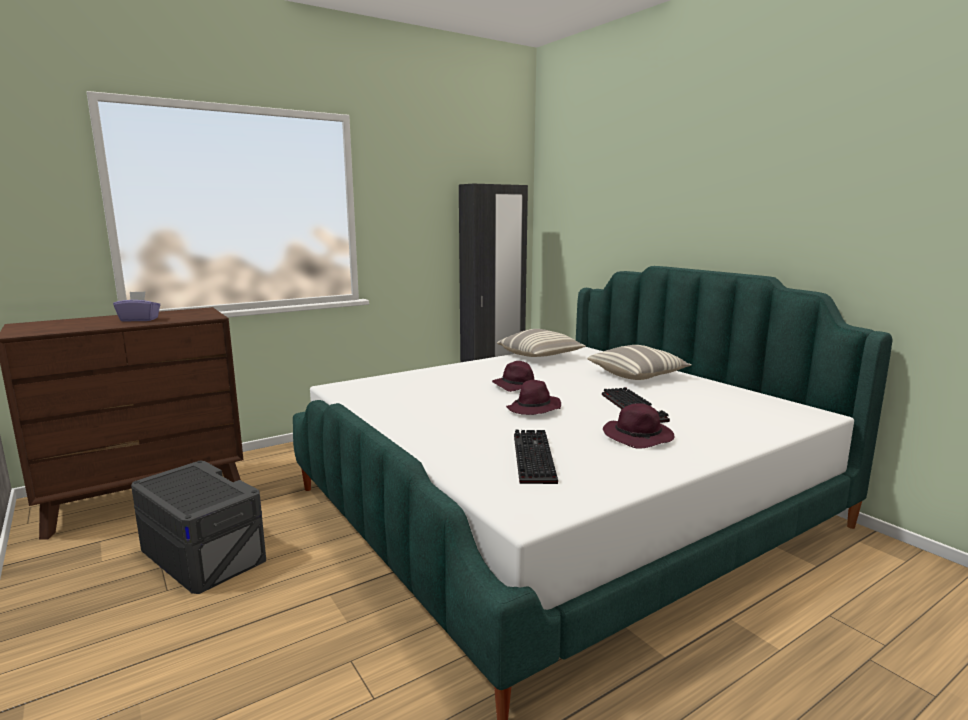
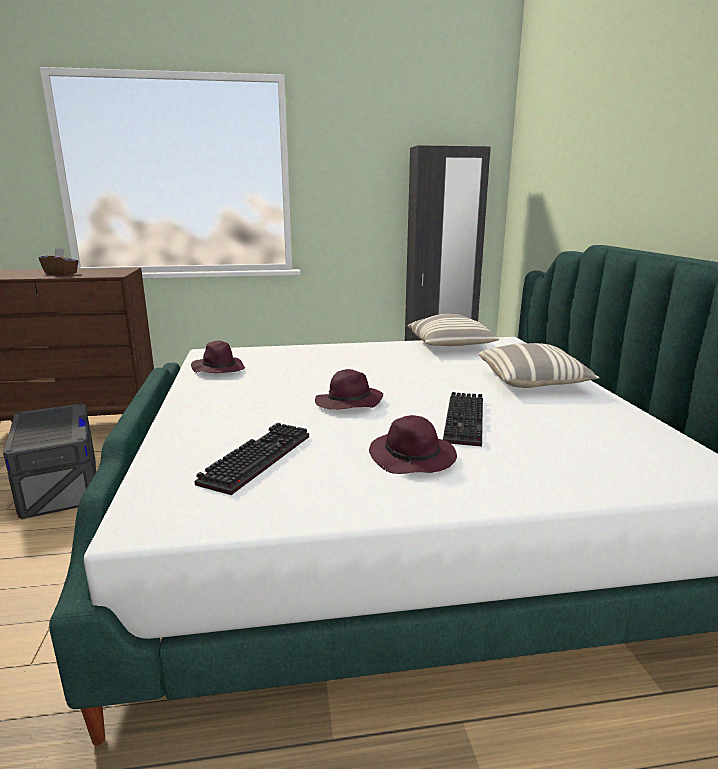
camera: 25 degrees right, 5 degrees up
(139, 319) = (61, 273): purple tissue box -> brown tissue box
(517, 387) = (371, 376): purple hat -> purple hat (218, 369)

